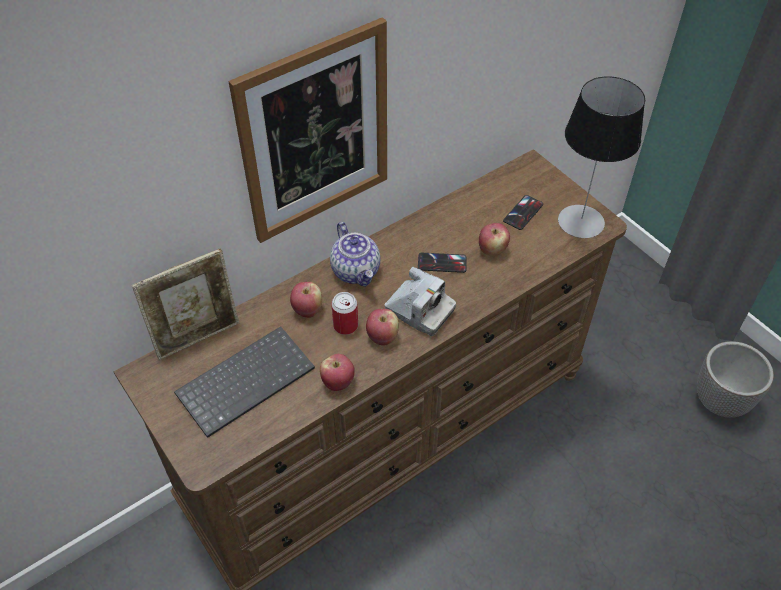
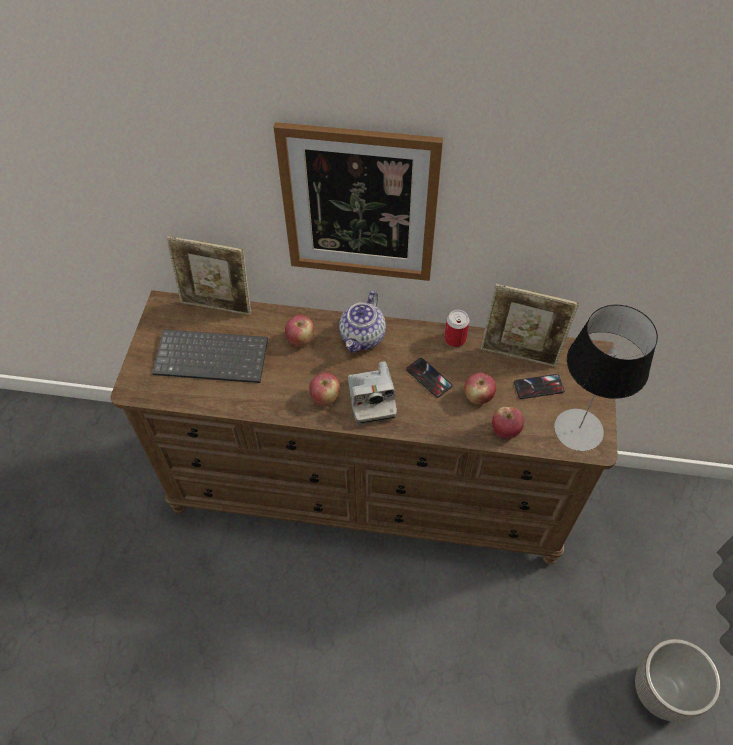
camera: 45 degrees right, 5 degrees up
(338, 382) = (263, 404): apple -> apple (505, 431)
(345, 325) = (311, 370): can -> can (455, 339)
(484, 200) = (519, 354): none -> picture frame

